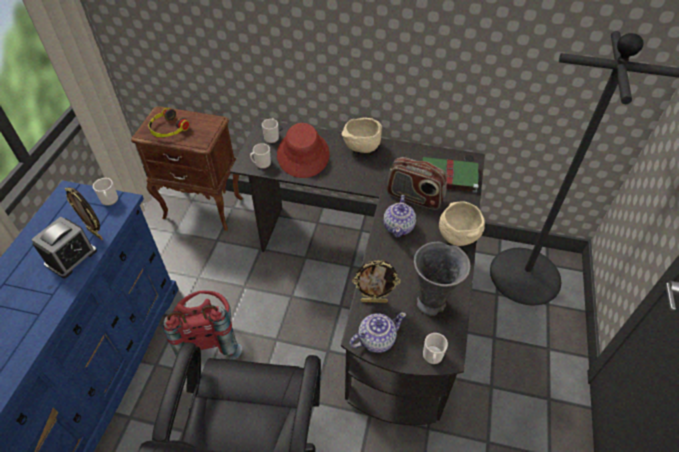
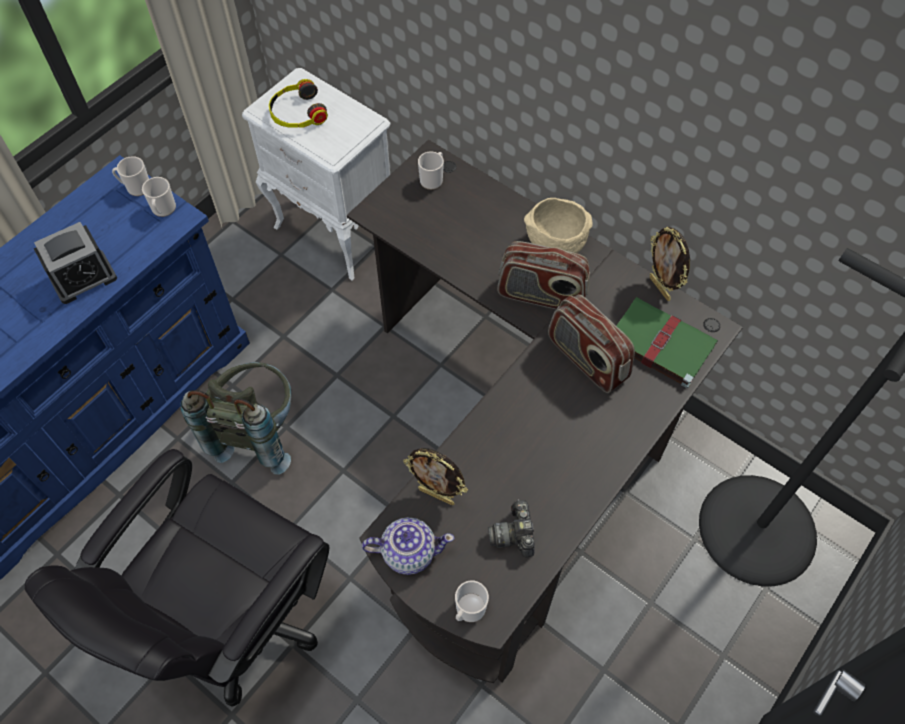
camera: 25 degrees right, 10 degrees up
(96, 233) = (126, 253): picture frame -> picture frame (660, 288)
(204, 208) = (336, 232): brown nightstand -> white nightstand
(208, 339) = (256, 431): red backpack -> grey backpack
(261, 164) = (395, 219): mug -> mug (136, 187)
(303, 154) = (462, 225): red hat -> none
(369, 174) = (541, 295): none -> radio
(399, 226) = (536, 397): teapot -> none
(432, 303) = (514, 534): grey vase -> camera
(457, 235) = (613, 446): beige bowl -> none

